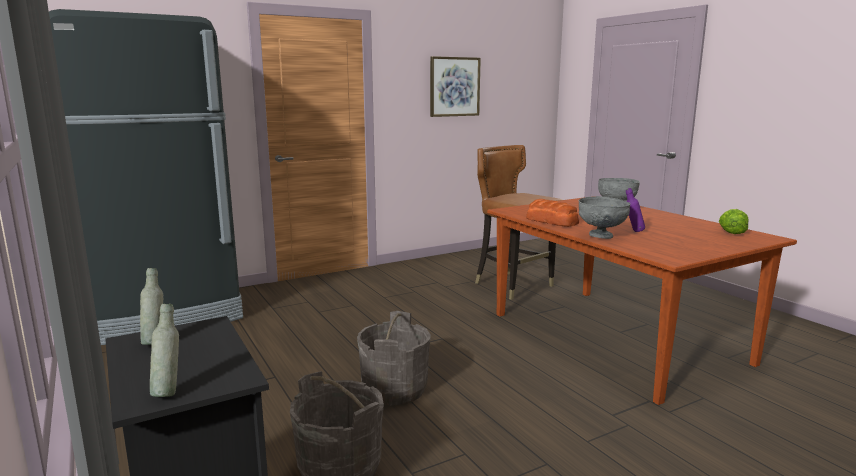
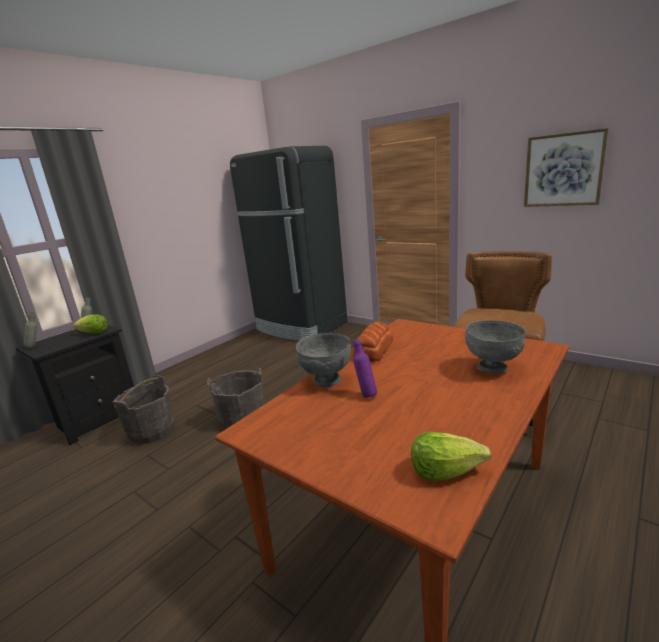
camera: 70 degrees right, 5 degrees up
(205, 336) = (94, 333): none -> lettuce

